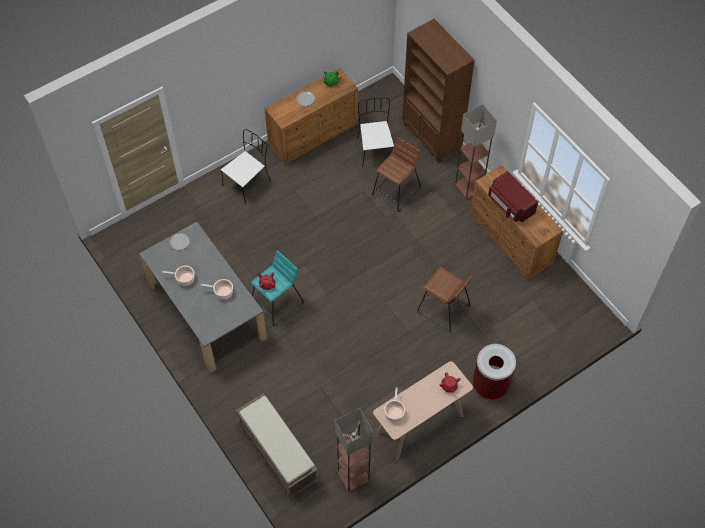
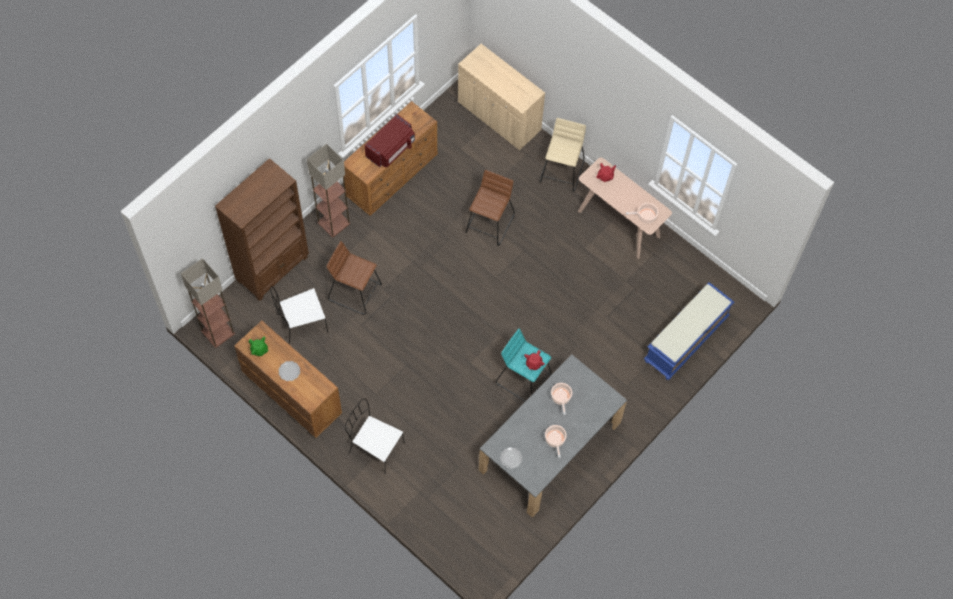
camera: 105 degrees left, 5 degrees up
(277, 453) = (686, 340): brown bench -> blue bench
(353, 475) = (687, 270): floor lamp -> floor lamp (217, 332)
(490, 385) = (562, 172): trash can -> beige stool
(565, 342) = (499, 116): none -> beige cabinet

